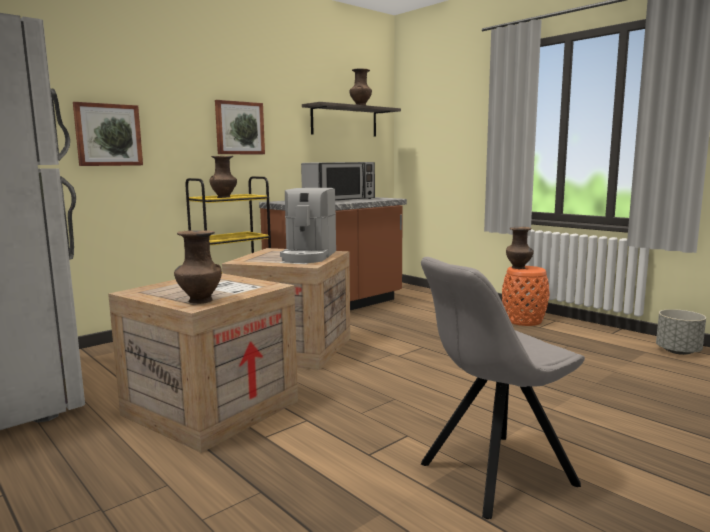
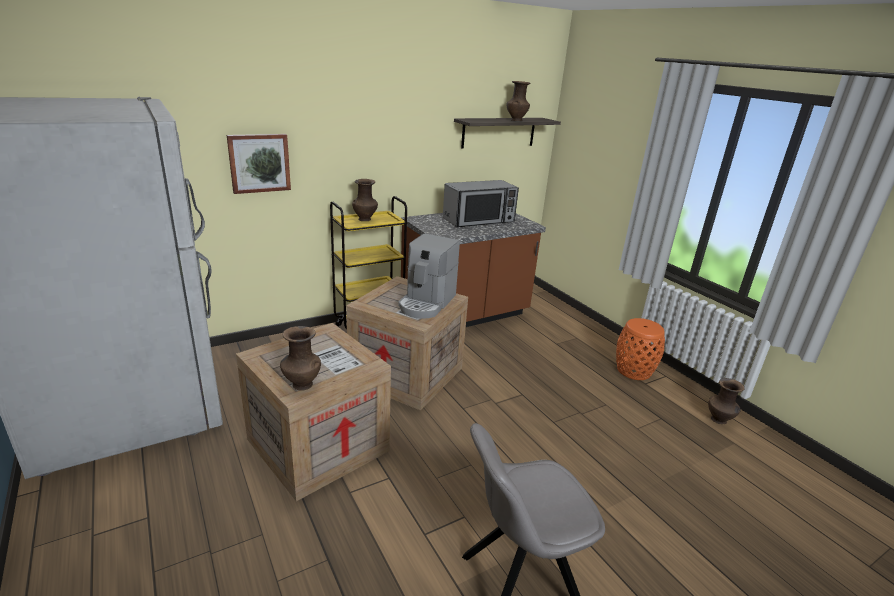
camera: 10 degrees right, 15 degrees up
(239, 128) = (386, 147): picture -> none
(519, 268) = (638, 324): brown vase -> brown vase (719, 420)
(678, 351) = (768, 449): grey planter -> none

